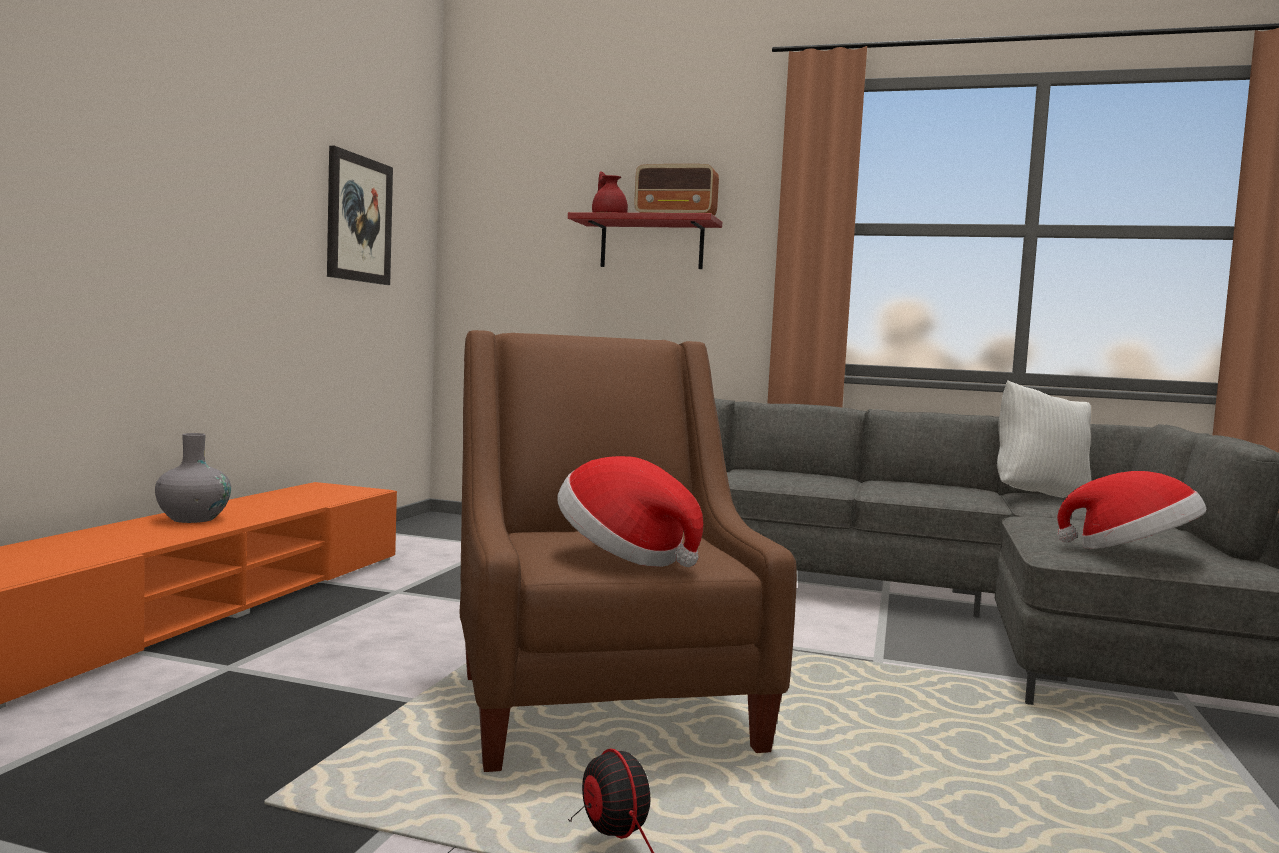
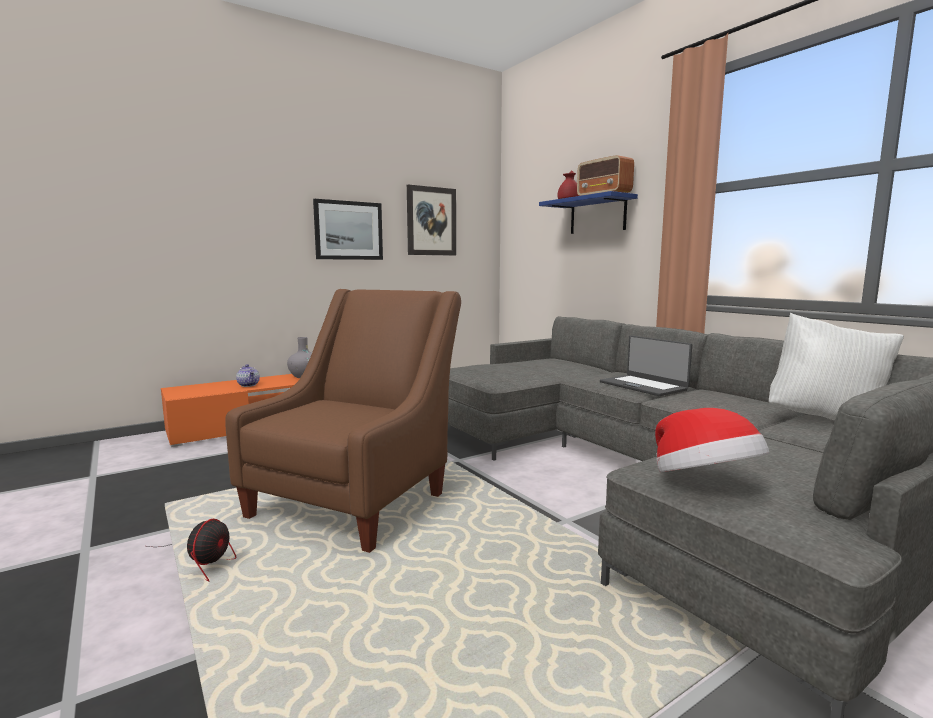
camera: 40 degrees right, 5 degrees up
(112, 544) = (249, 385): none -> teapot
(245, 218) = (348, 230): none -> picture
(623, 556) = (312, 420): hat -> none
(652, 244) = (597, 215): red shelf -> blue shelf
(820, 480) = (643, 386): none -> laptop

